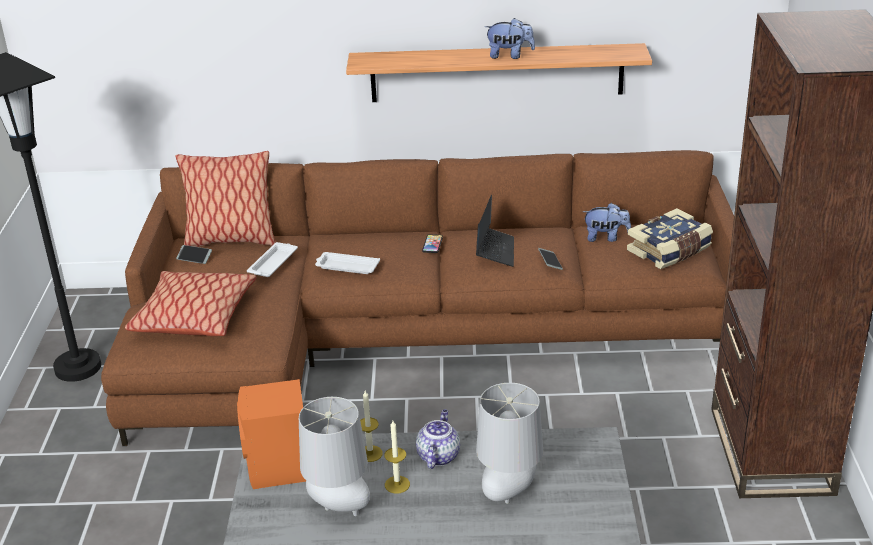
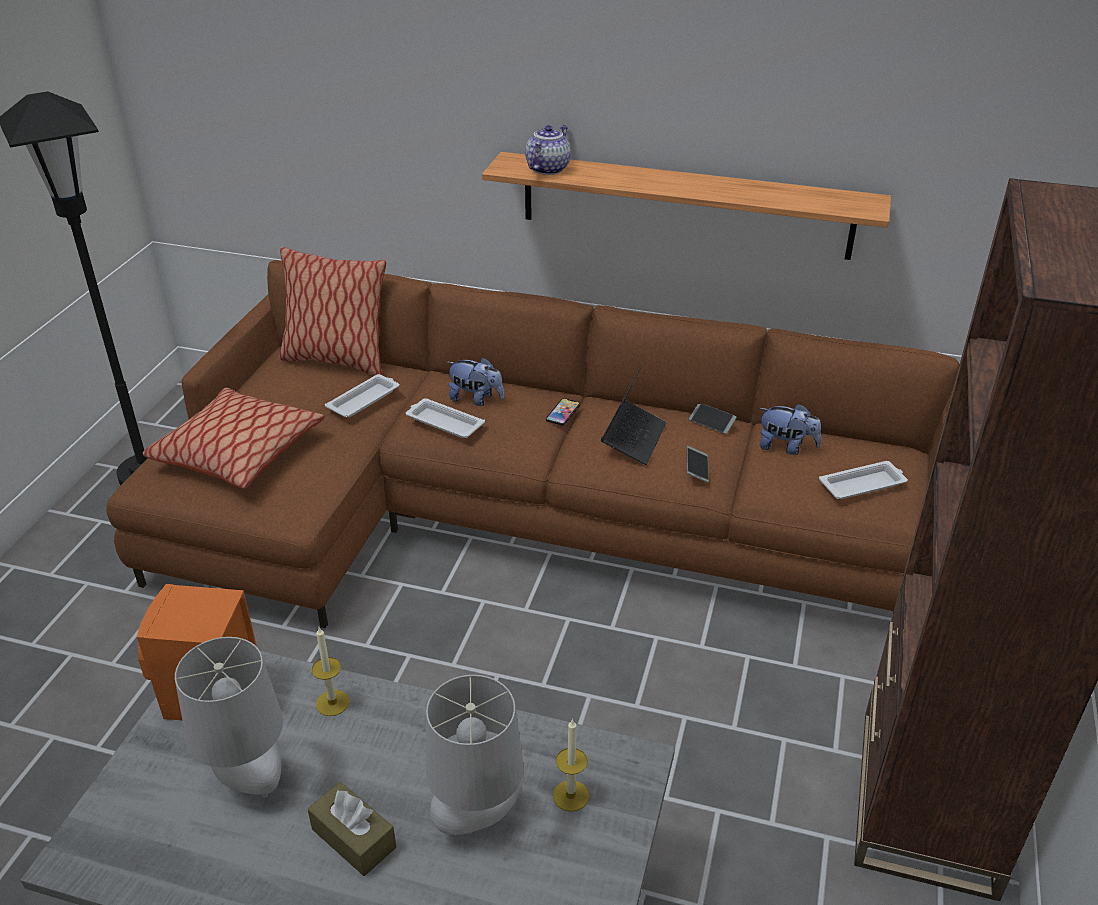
camera: 15 degrees right, 5 degrees up
(194, 257) = (281, 375): phone -> phone (712, 422)
(397, 484) = (341, 761): candle -> candle (570, 795)
(432, 523) = (353, 838): none -> brown tissue box
(438, 456) = (415, 729): teapot -> teapot (548, 168)
(509, 56) = (698, 185): plush toy -> plush toy (476, 399)
(670, 251) = (863, 485): book -> white tray

